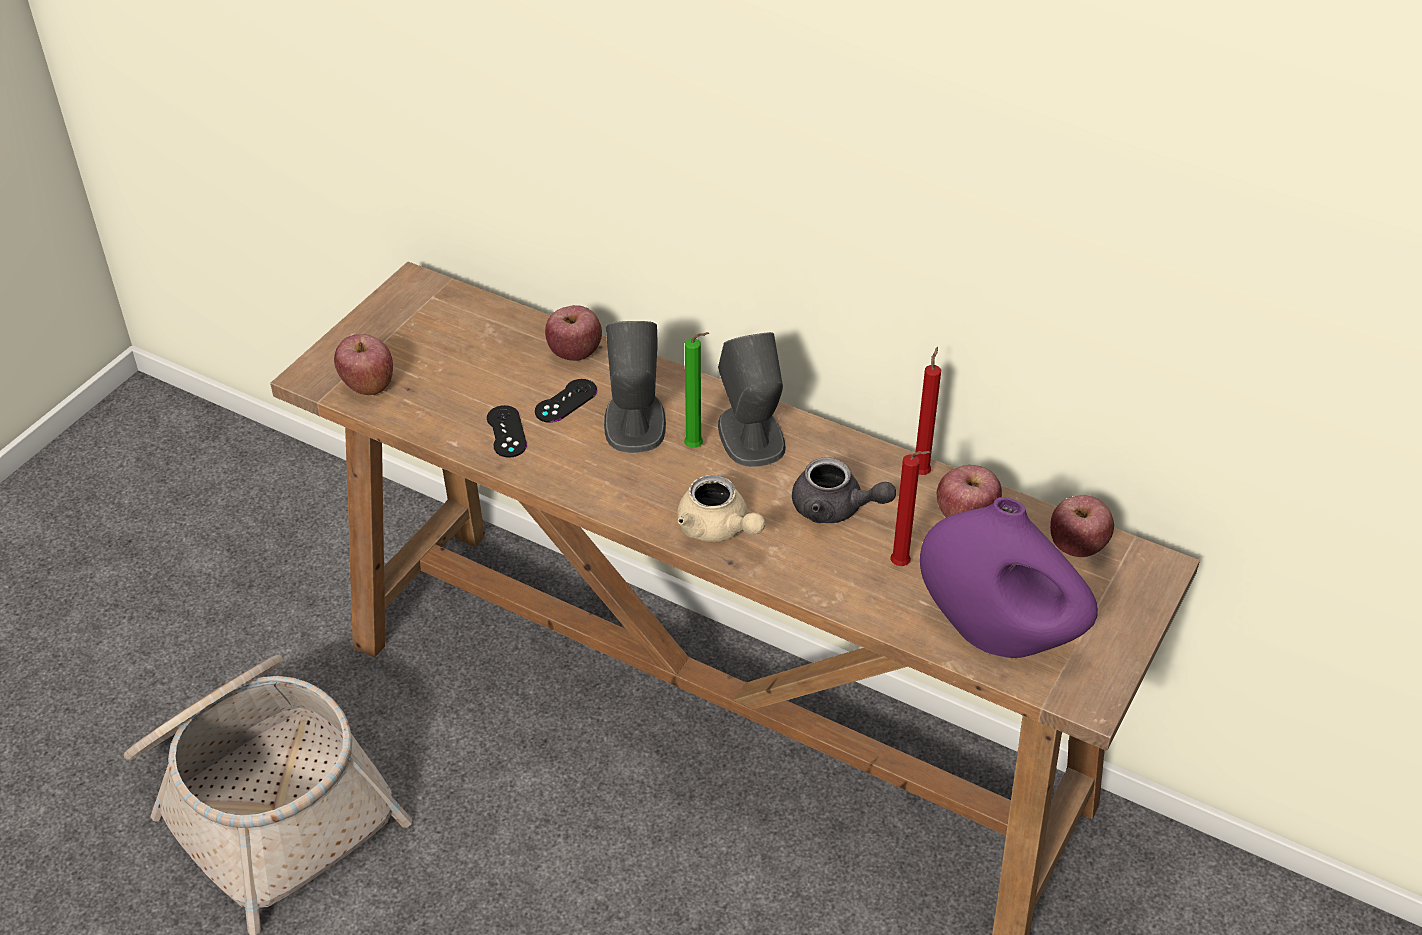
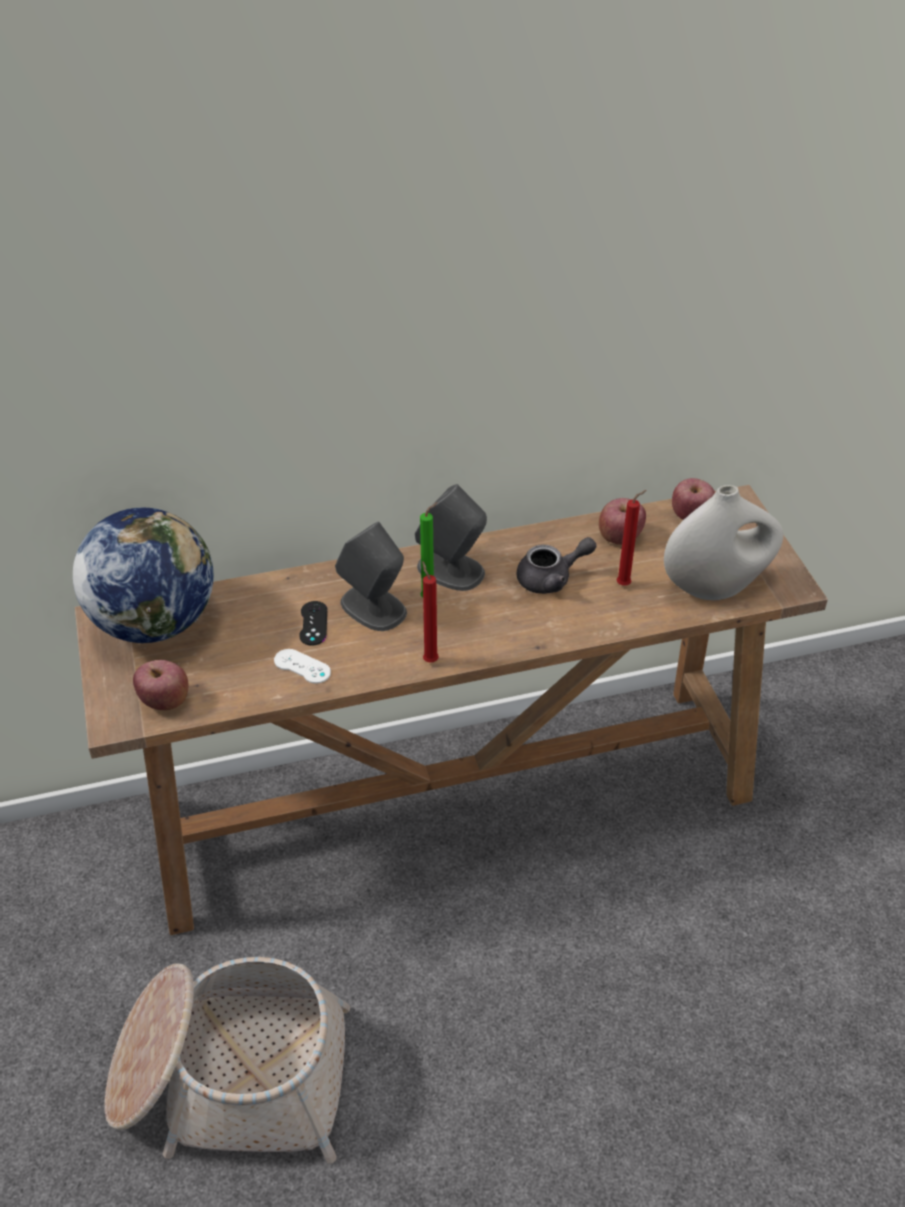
camera: 45 degrees left, 0 degrees up
(446, 313) = (154, 622): none -> globe
(506, 432) = (302, 666): black game controller -> white game controller
(575, 353) = (277, 591): apple -> none
(718, 529) = (506, 634): beige teapot -> none
(921, 472) = (566, 528): red candle -> red candle (429, 659)
(998, 634) = (716, 586): purple vase -> white vase

